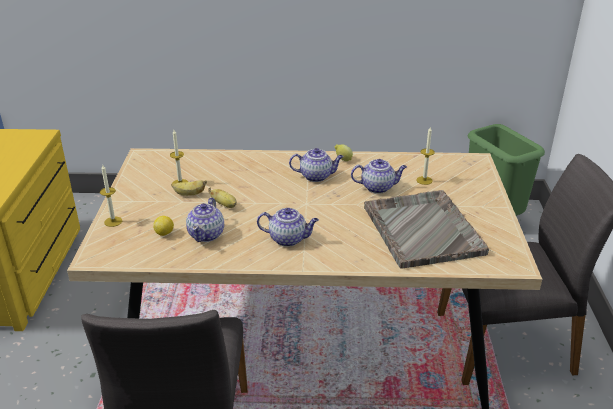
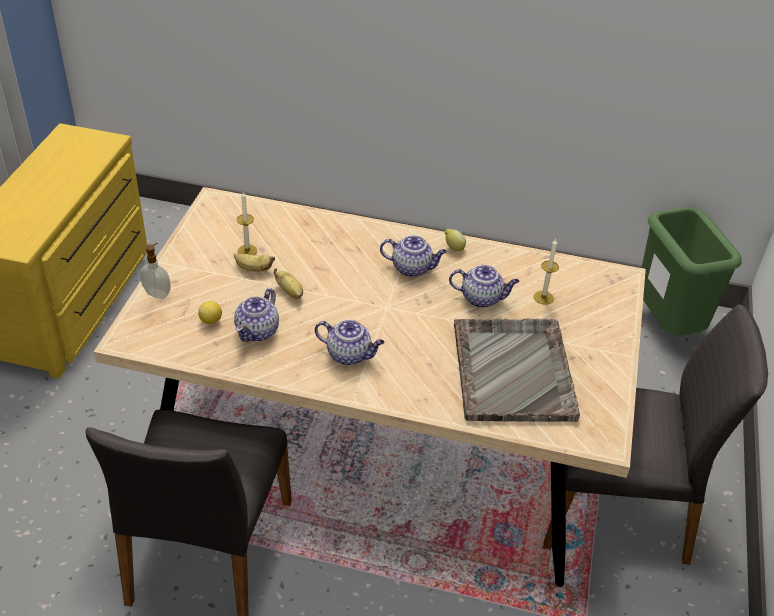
camera: 10 degrees right, 10 degrees up
(113, 221) = (158, 293): candle -> soap dispenser

